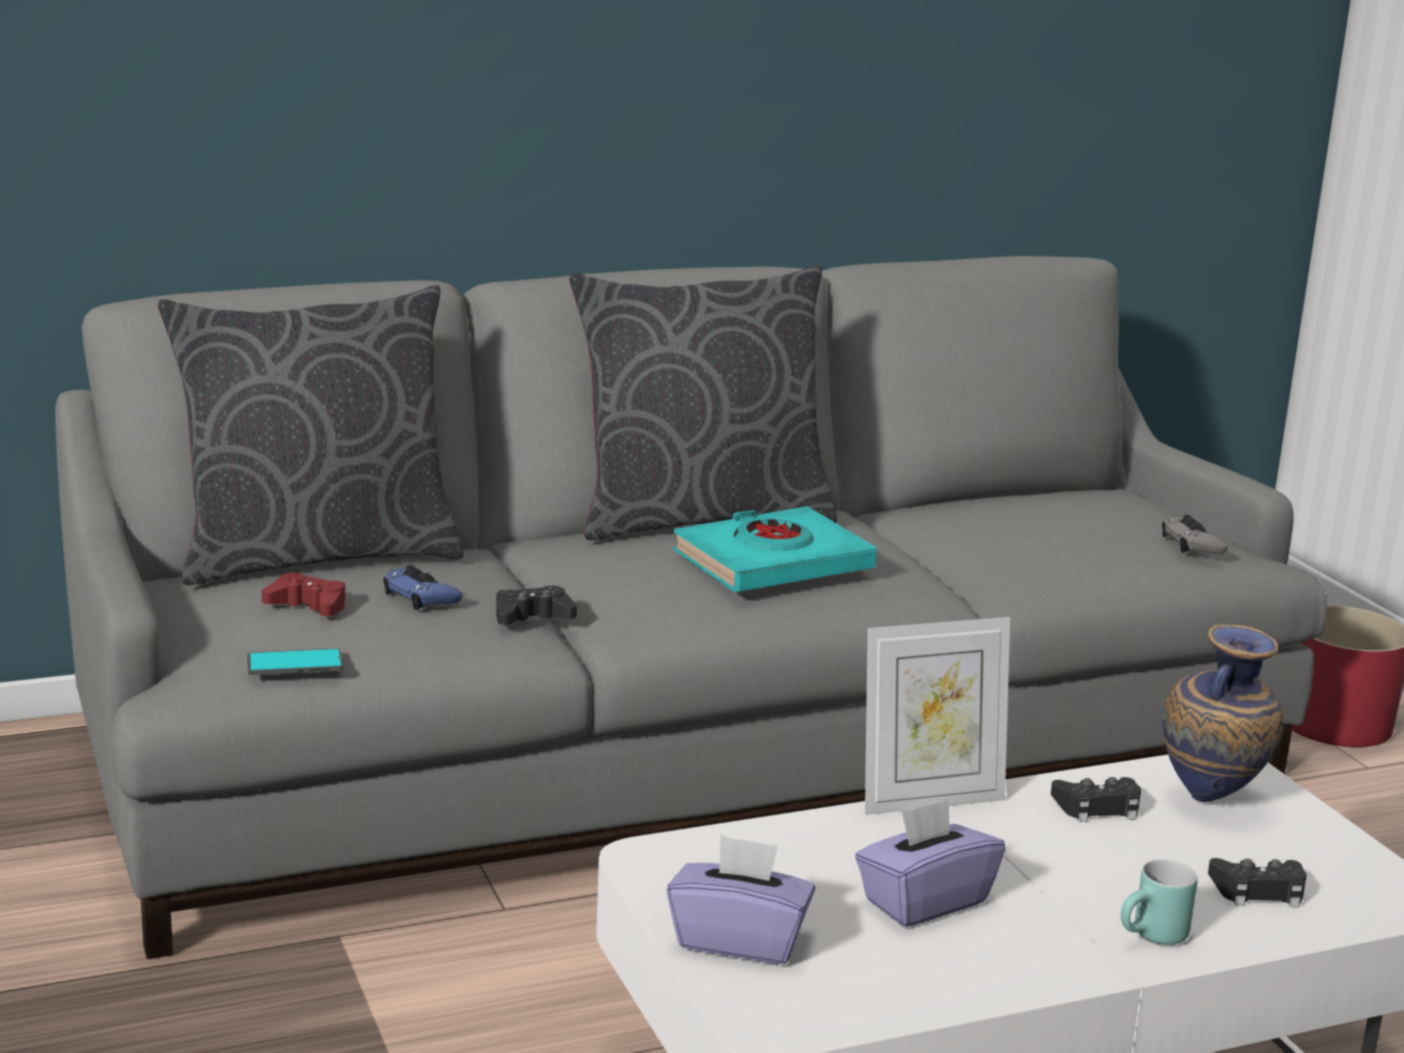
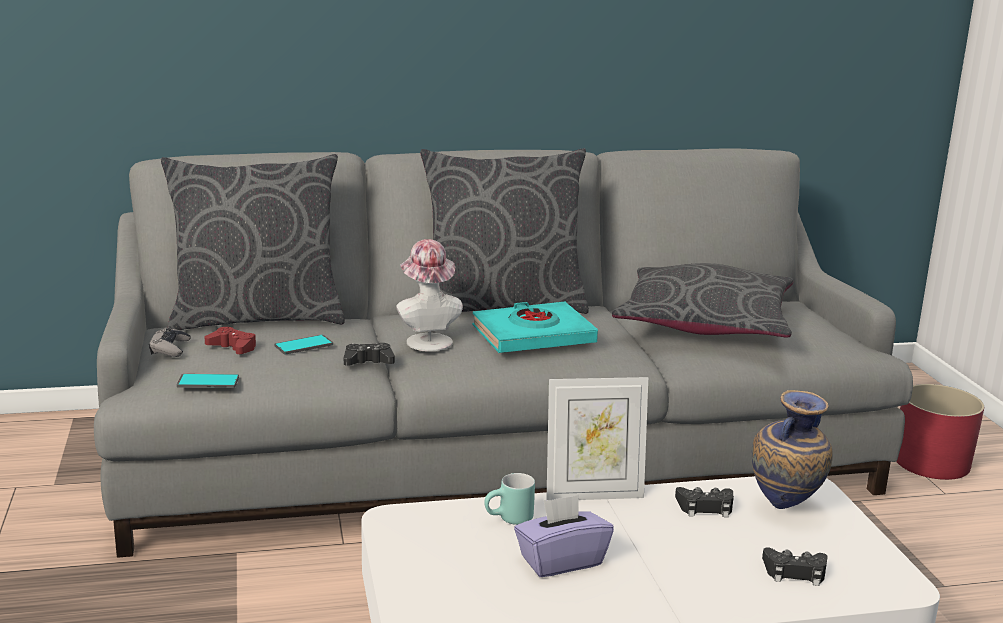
camera: 10 degrees right, 0 degrees up
(420, 597) = (304, 345): blue game controller -> phone
(611, 577) = (427, 340): none -> hat
(739, 940) = (427, 577): purple tissue box -> none
(1012, 527) = (704, 321): none -> grey pillow
(1154, 939) = (707, 599): turquoise mug -> turquoise mug (510, 520)
(1191, 543) = (821, 337): grey game controller -> grey game controller (169, 348)

